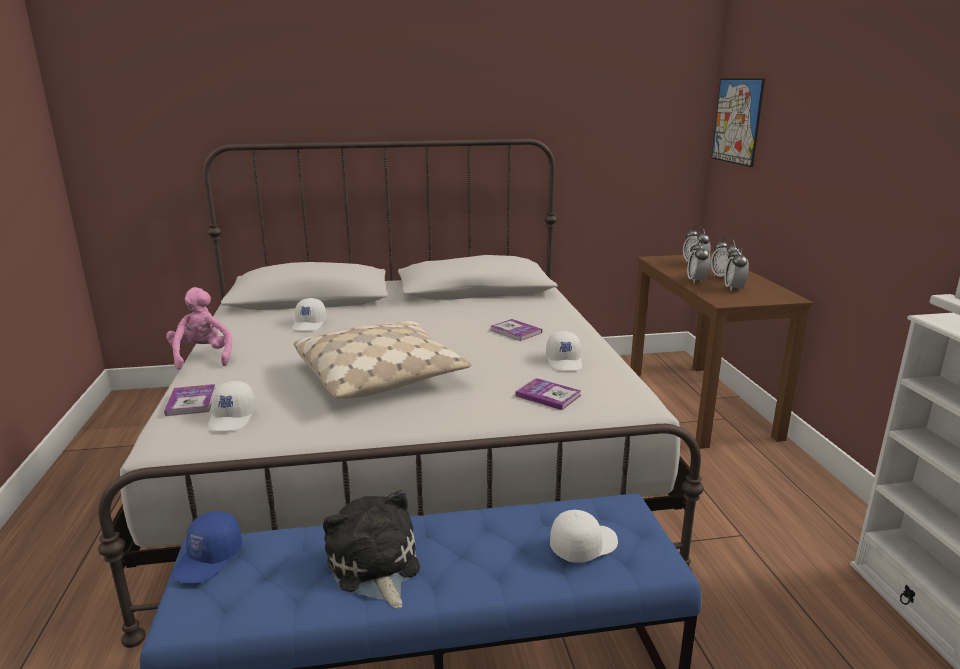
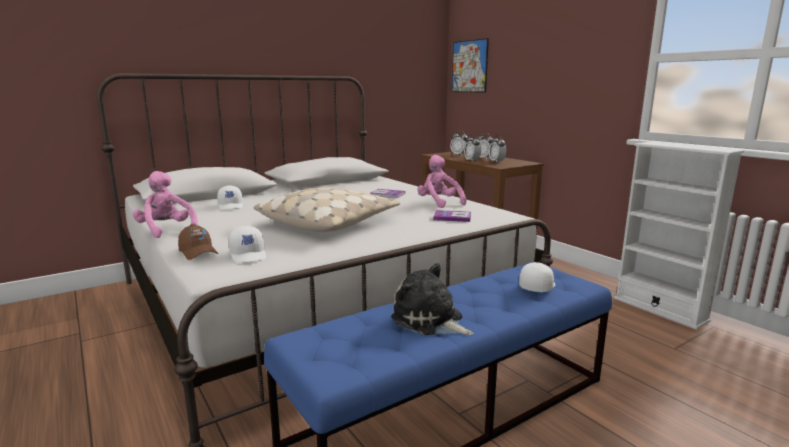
camera: 25 degrees left, 5 degrees down
(191, 402) = (198, 252): book -> brown cap
(209, 559) = (306, 343): blue cap -> none
(565, 362) = (439, 203): white cap -> pink plush toy

